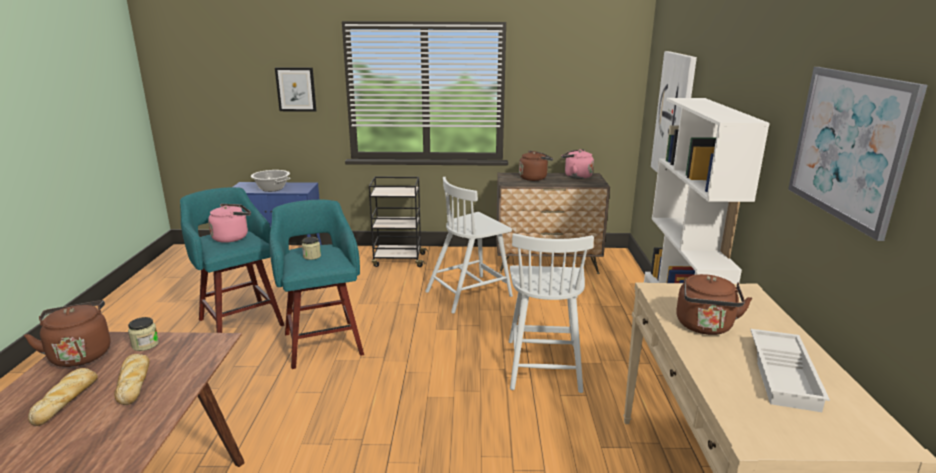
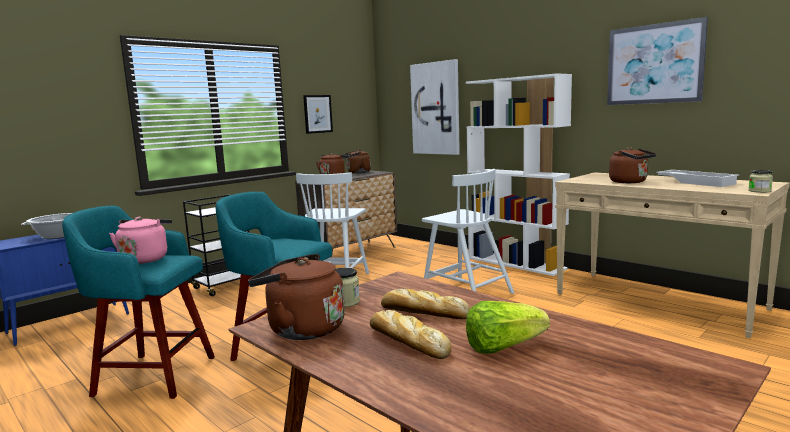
camera: 45 degrees left, 10 degrees down
(65, 441) = (503, 347): none -> lettuce
(296, 89) = (65, 112): picture -> picture (317, 114)
(312, 256) = (279, 244): jar -> jar (759, 191)
(576, 176) = (357, 172): pink kettle -> brown kettle

